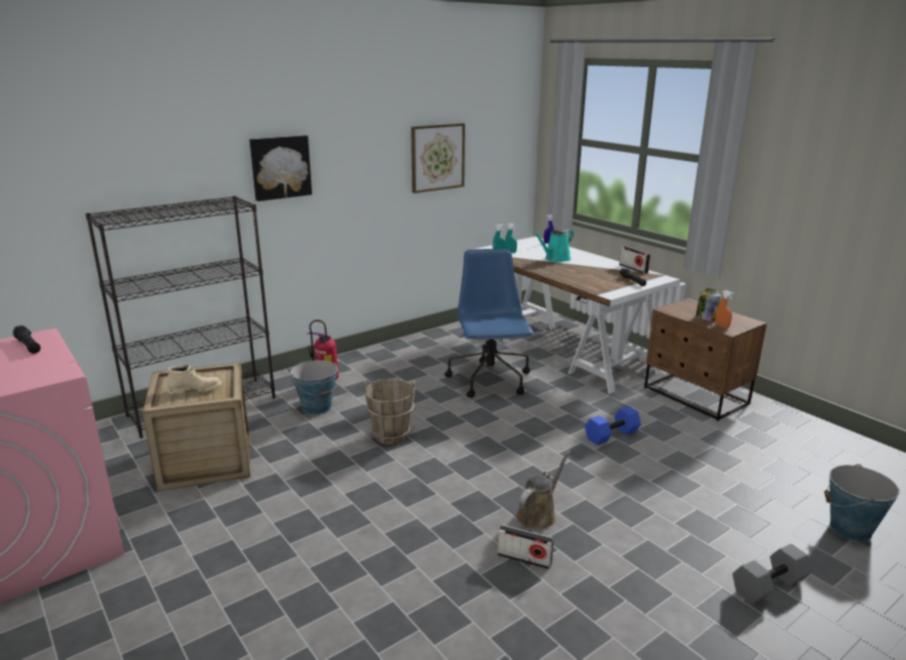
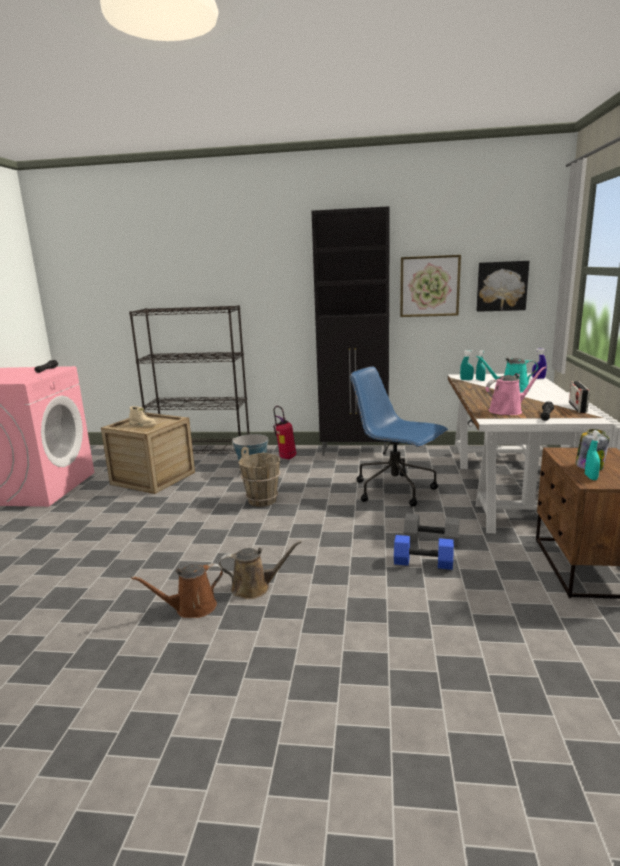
camera: 45 degrees right, 5 degrees down
(280, 167) = (278, 287): picture -> picture (501, 286)
(386, 352) = (355, 451): none -> black cabinet
(490, 381) = (396, 490): blue office chair -> blue office chair turned 90 degrees counterclockwise
(524, 559) = (191, 608): radio -> brown watering can
(600, 282) = (508, 410): none -> pink watering can
(721, 326) = (590, 477): orange spray bottle -> turquoise spray bottle
(768, 585) = (327, 751): grey dumbbell -> grey dumbbell (431, 539)
(850, 529) = (537, 777): bucket -> none

